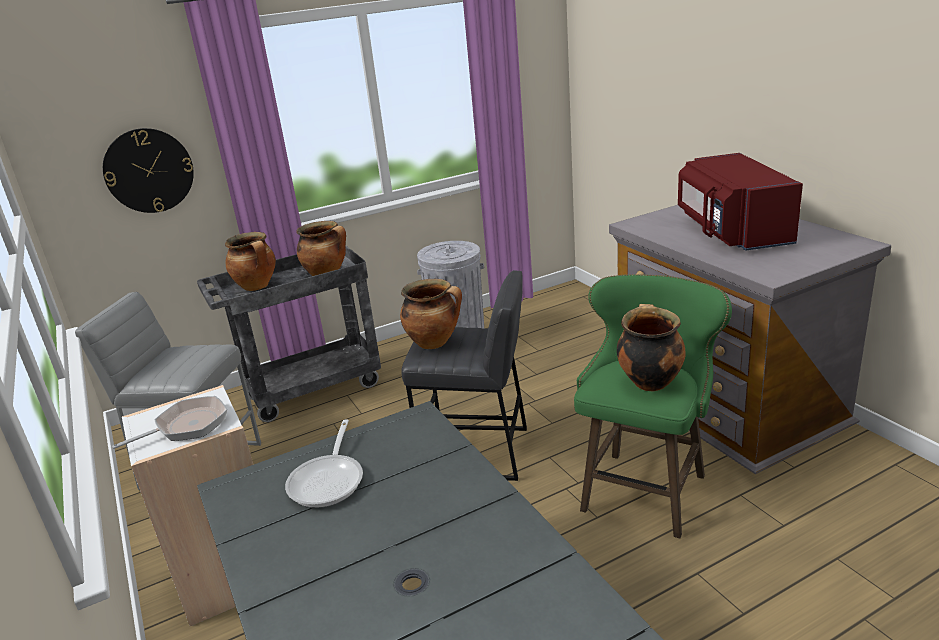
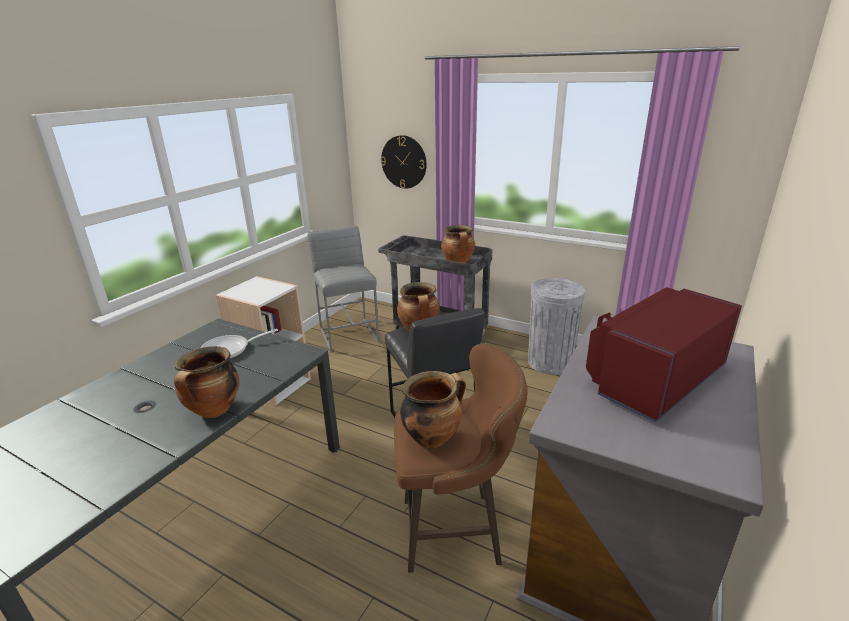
camera: 55 degrees right, 0 degrees up
(187, 426) = (253, 293): frying pan -> none
(257, 286) = (423, 252): cooking pot -> cooking pot (214, 411)
(646, 489) = (456, 530): green stool -> brown stool

